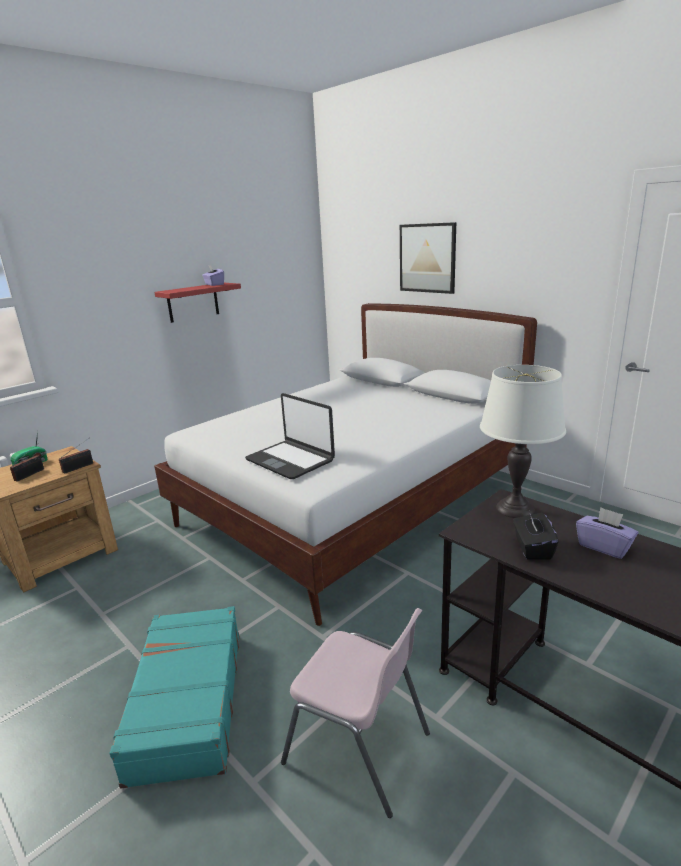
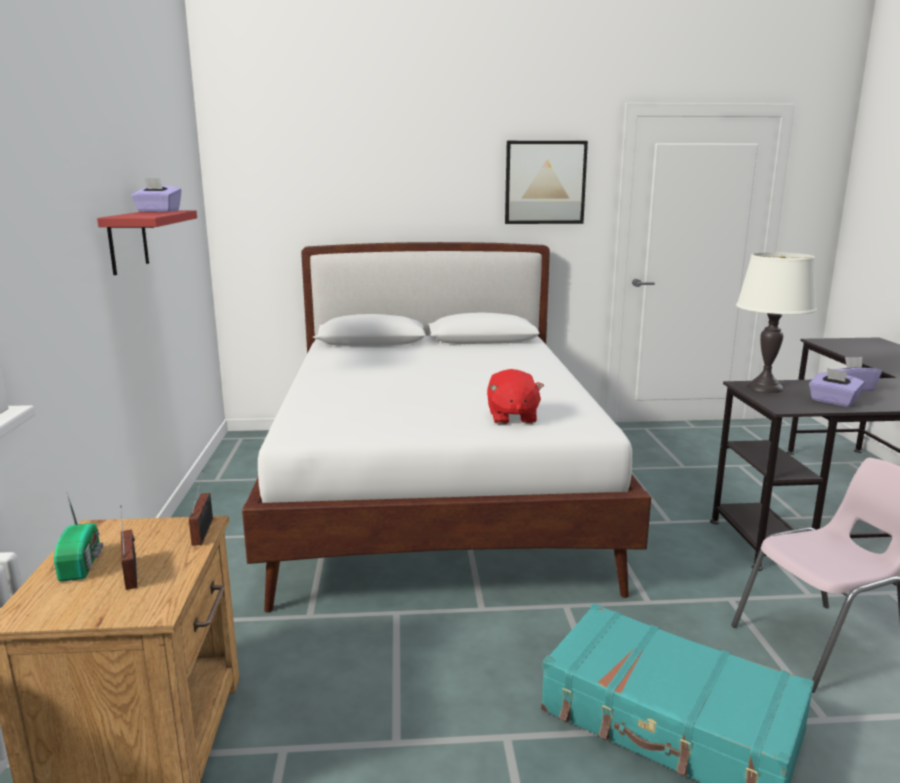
camera: 50 degrees left, 5 degrees down
(290, 460) = (511, 417): laptop -> red plush toy
(427, 258) = (398, 184): picture -> picture (545, 182)
(532, 548) = (833, 401): black tissue box -> purple tissue box

